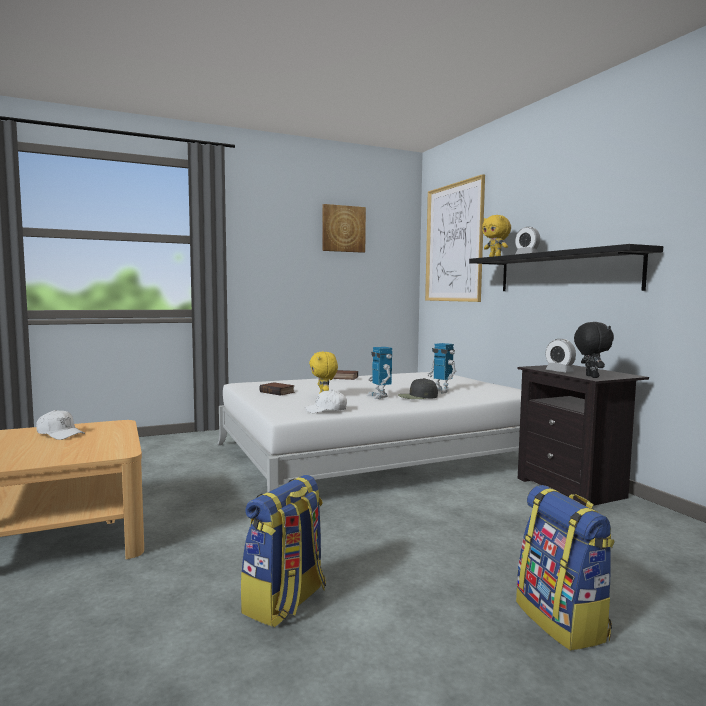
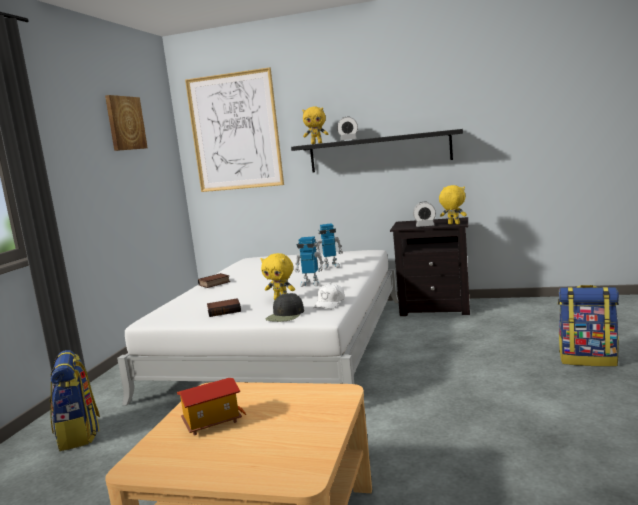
camera: 50 degrees left, 5 degrees up
(60, 434) = (212, 422): white cap -> toy house
(285, 602) = (511, 431): backpack -> backpack (79, 435)
(417, 396) = (333, 274): black cap -> black cap (285, 315)
(590, 376) = (453, 224): black plush toy -> yellow plush toy

